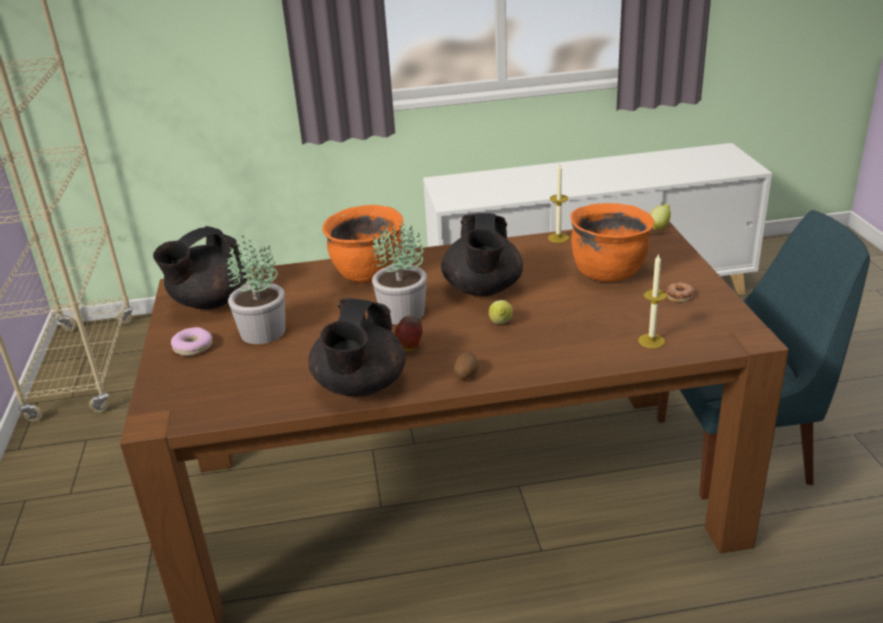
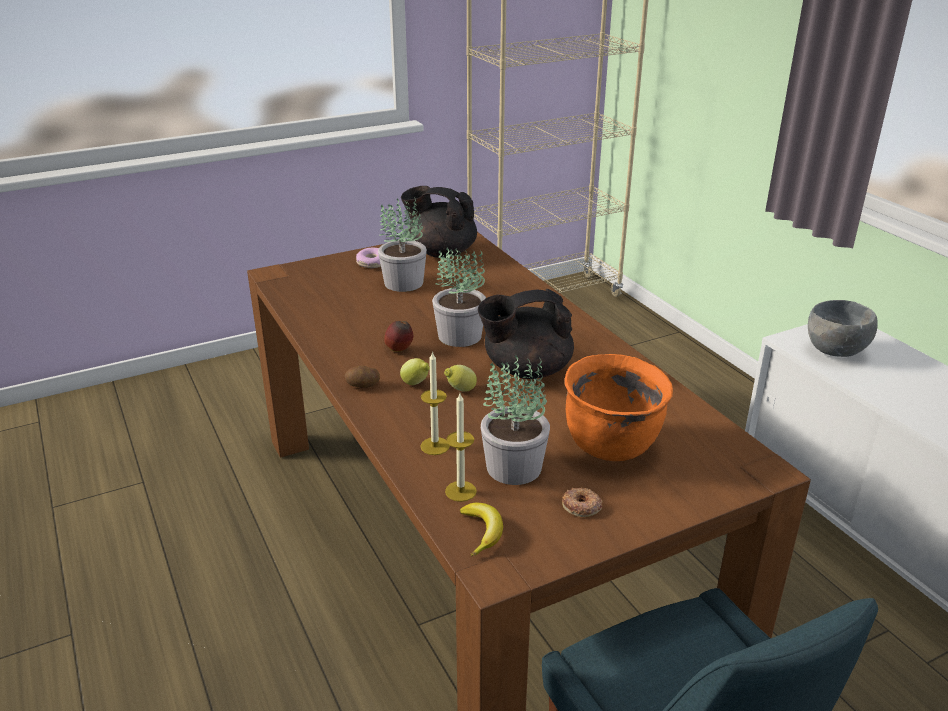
camera: 70 degrees right, 0 degrees up
(359, 386) = (332, 339): black teapot -> none
(368, 274) = (525, 306): orange cooking pot -> none
(474, 193) = (836, 351): none -> grey bowl
(558, 238) = (680, 400): candle -> candle (435, 446)
(624, 314) = (514, 466): none -> potted plant
(659, 227) = (771, 475): lemon -> lemon (416, 383)
(705, 337) = (482, 532): none -> banana

